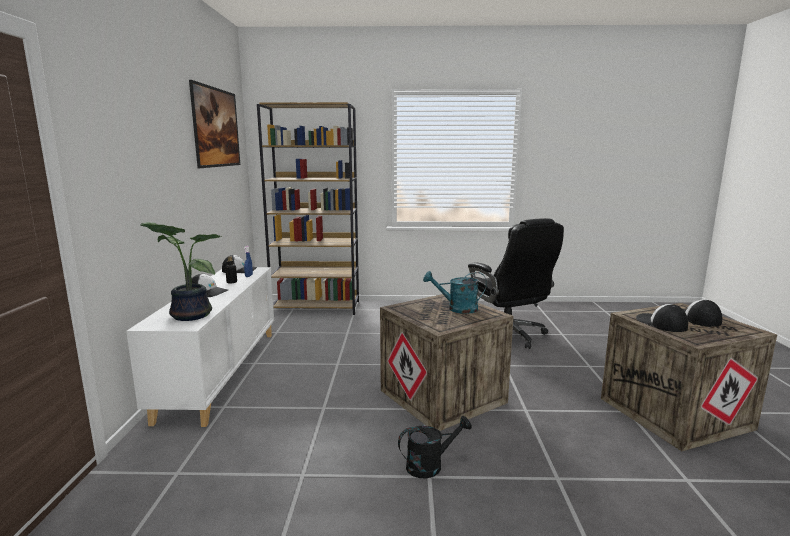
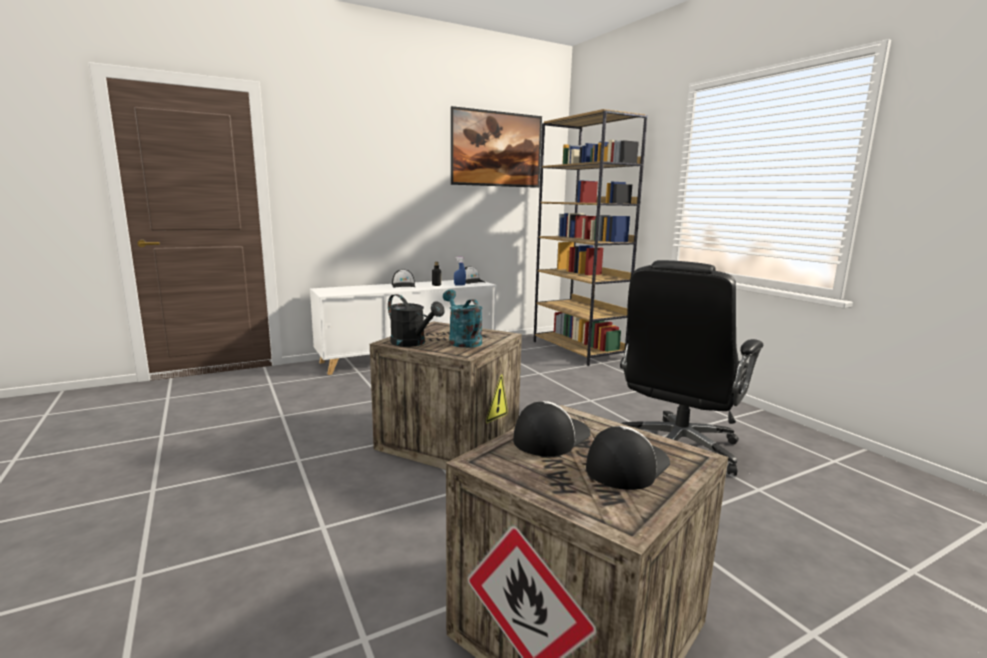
camera: 60 degrees right, 0 degrees up
(188, 316) = (347, 291): potted plant -> none
(430, 465) = (316, 457): black watering can -> black watering can (412, 343)

